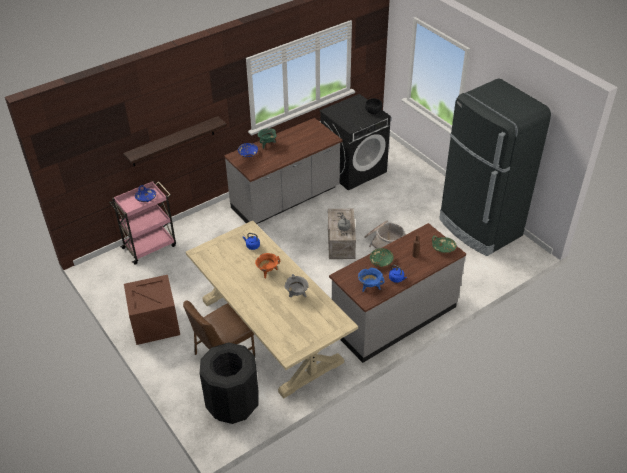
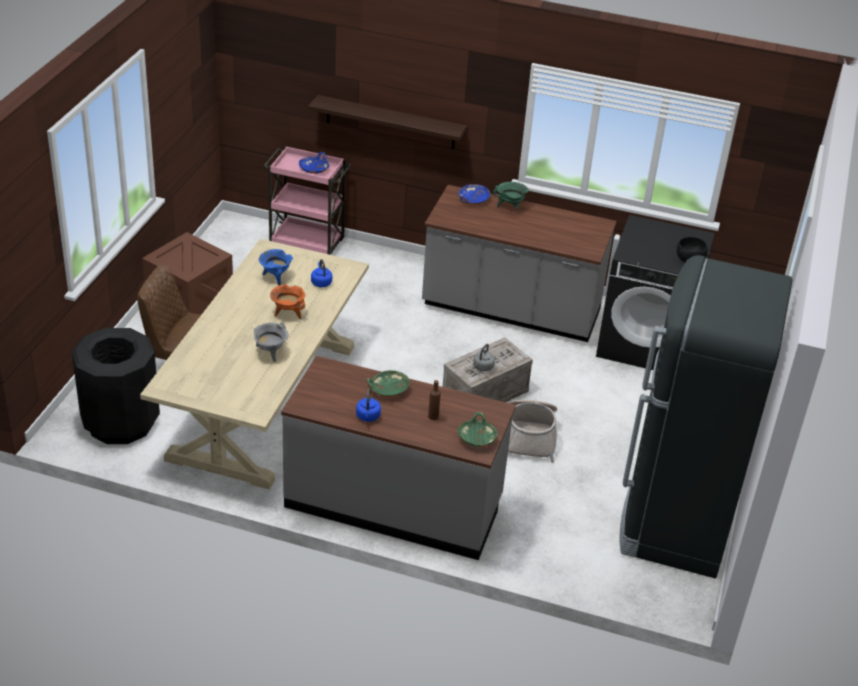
camera: 50 degrees right, 5 degrees down
(370, 287) = (328, 399): blue cooking pot -> blue cooking pot (275, 277)

